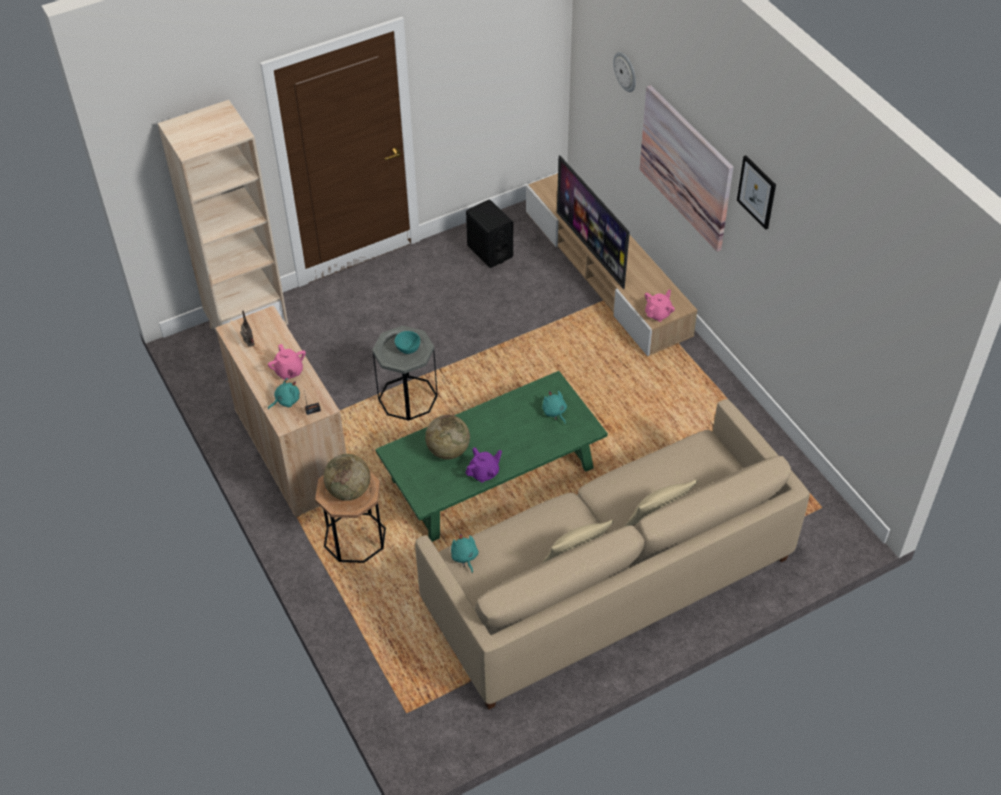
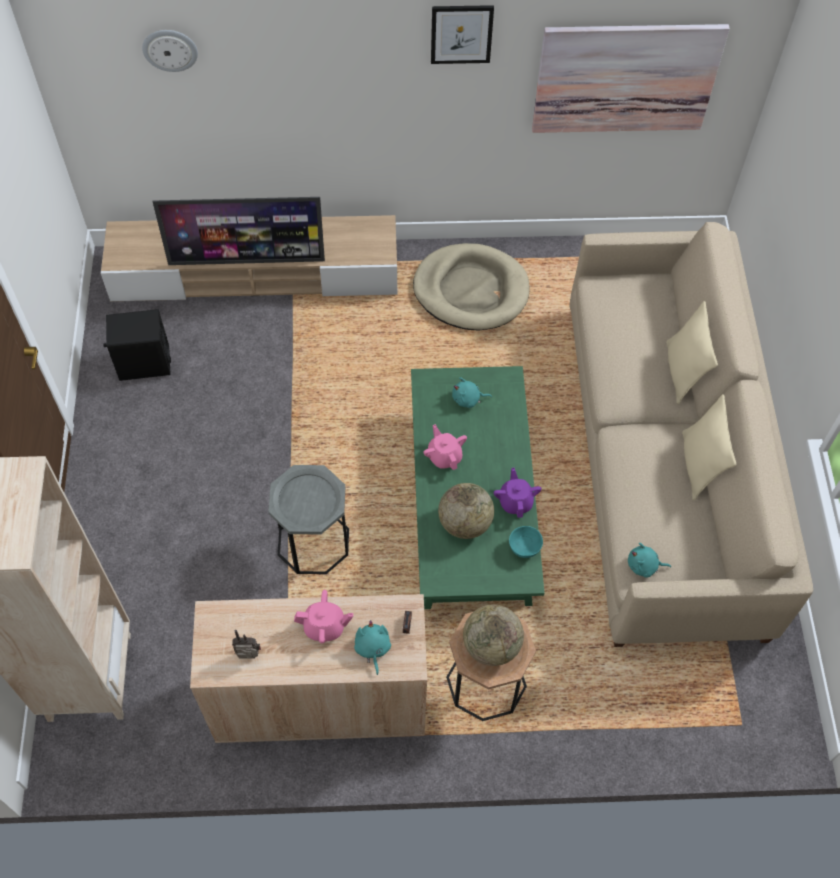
camera: 65 degrees left, 10 degrees up
(408, 349) = (308, 494): turquoise bowl -> turquoise bowl (524, 548)
(658, 313) = (379, 249): pink teapot -> pink teapot (444, 456)
(686, 167) = (323, 86): picture -> picture (625, 78)
(686, 399) = (471, 290): none -> beige dog bed

